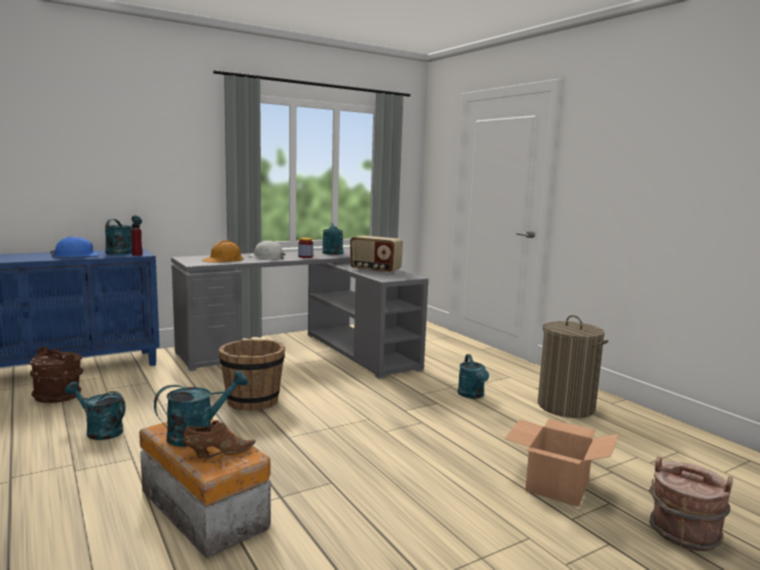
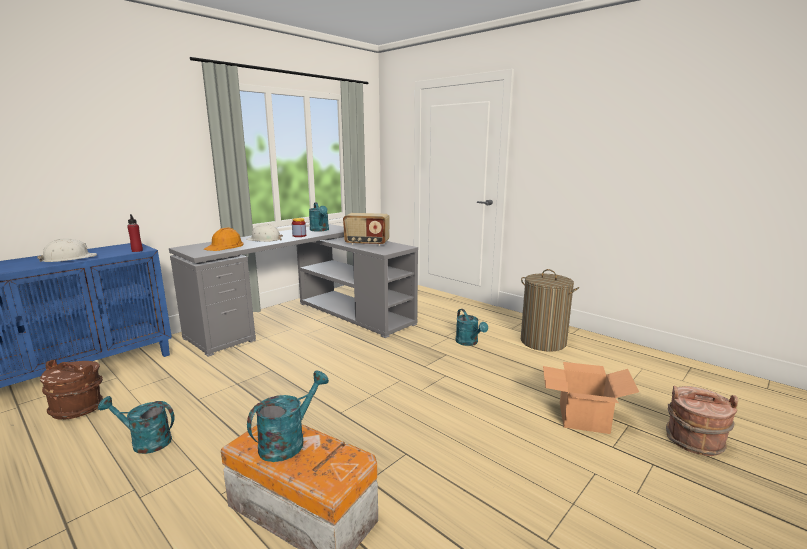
camera: 15 degrees left, 5 degrees up
(76, 256) = (69, 258): blue hard hat -> white hard hat
(122, 252) = (117, 248): turquoise watering can -> none
(217, 453) = (322, 462): brown shoe -> none
(252, 401) = (286, 379): brown bucket -> none

